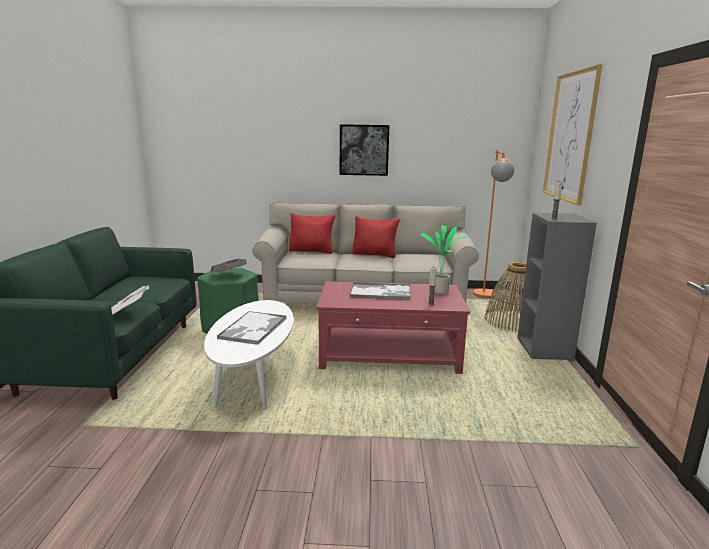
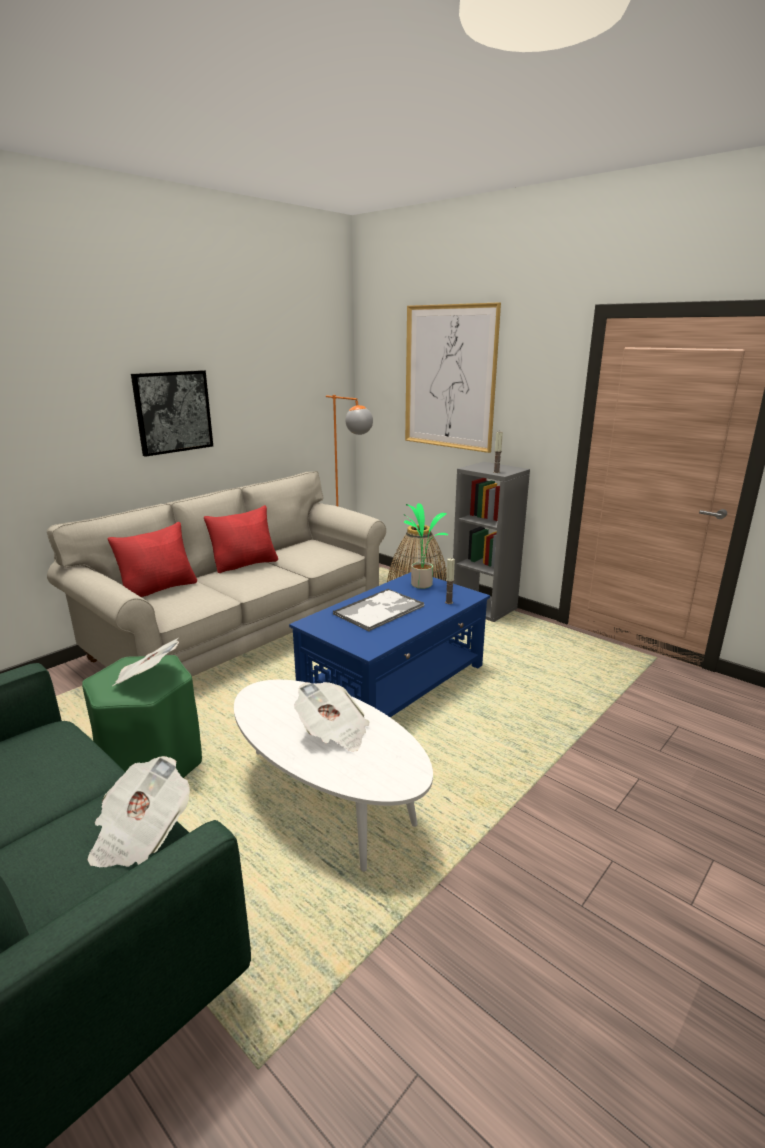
camera: 50 degrees left, 5 degrees up
(253, 328) = (333, 732): tray -> newspaper
(390, 354) = (395, 682): red coffee table -> blue coffee table

